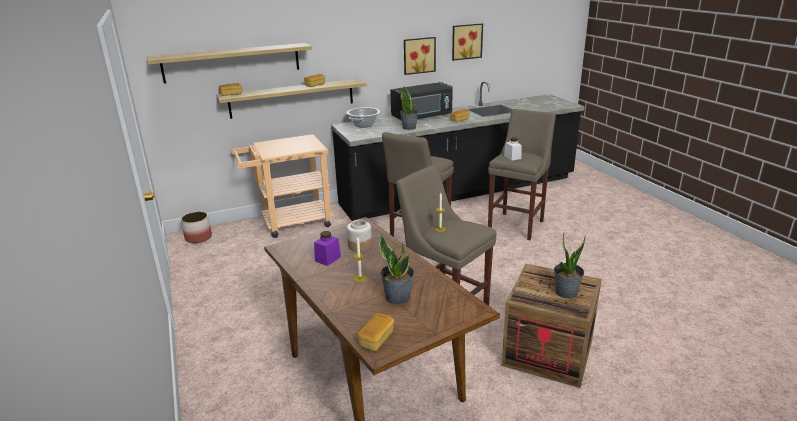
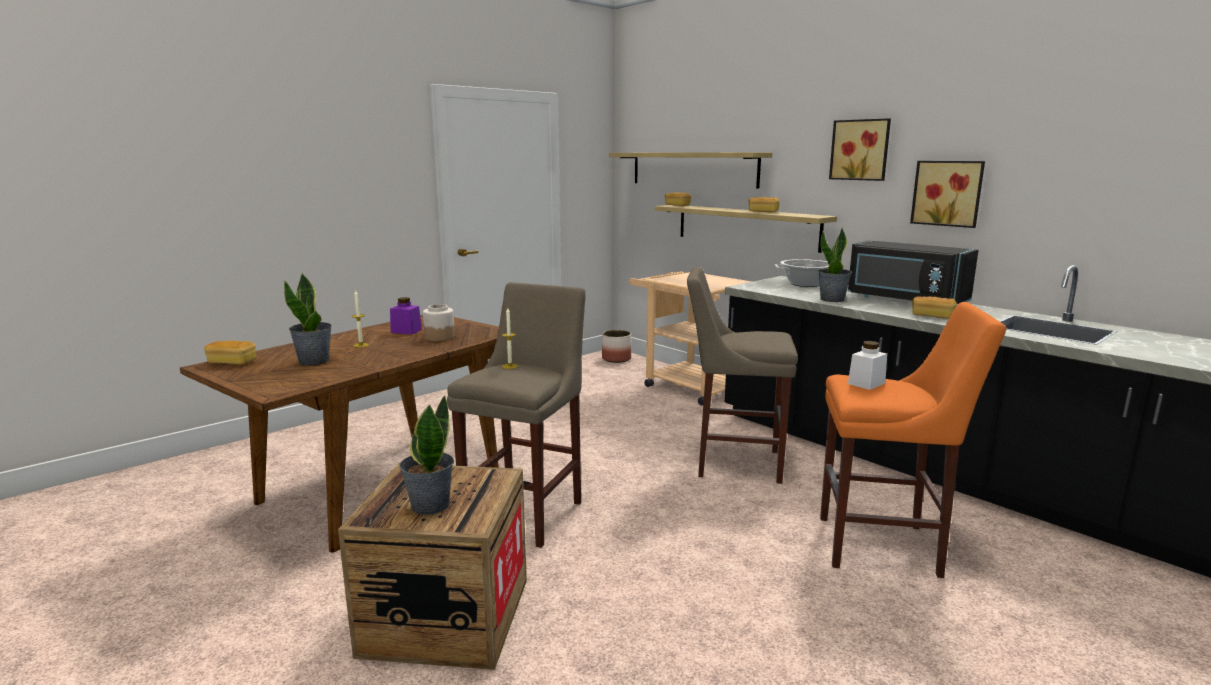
camera: 70 degrees right, 10 degrees down
(466, 41) = (1065, 178): picture -> picture (860, 150)
(517, 225) = (885, 547): beige stool -> orange stool

